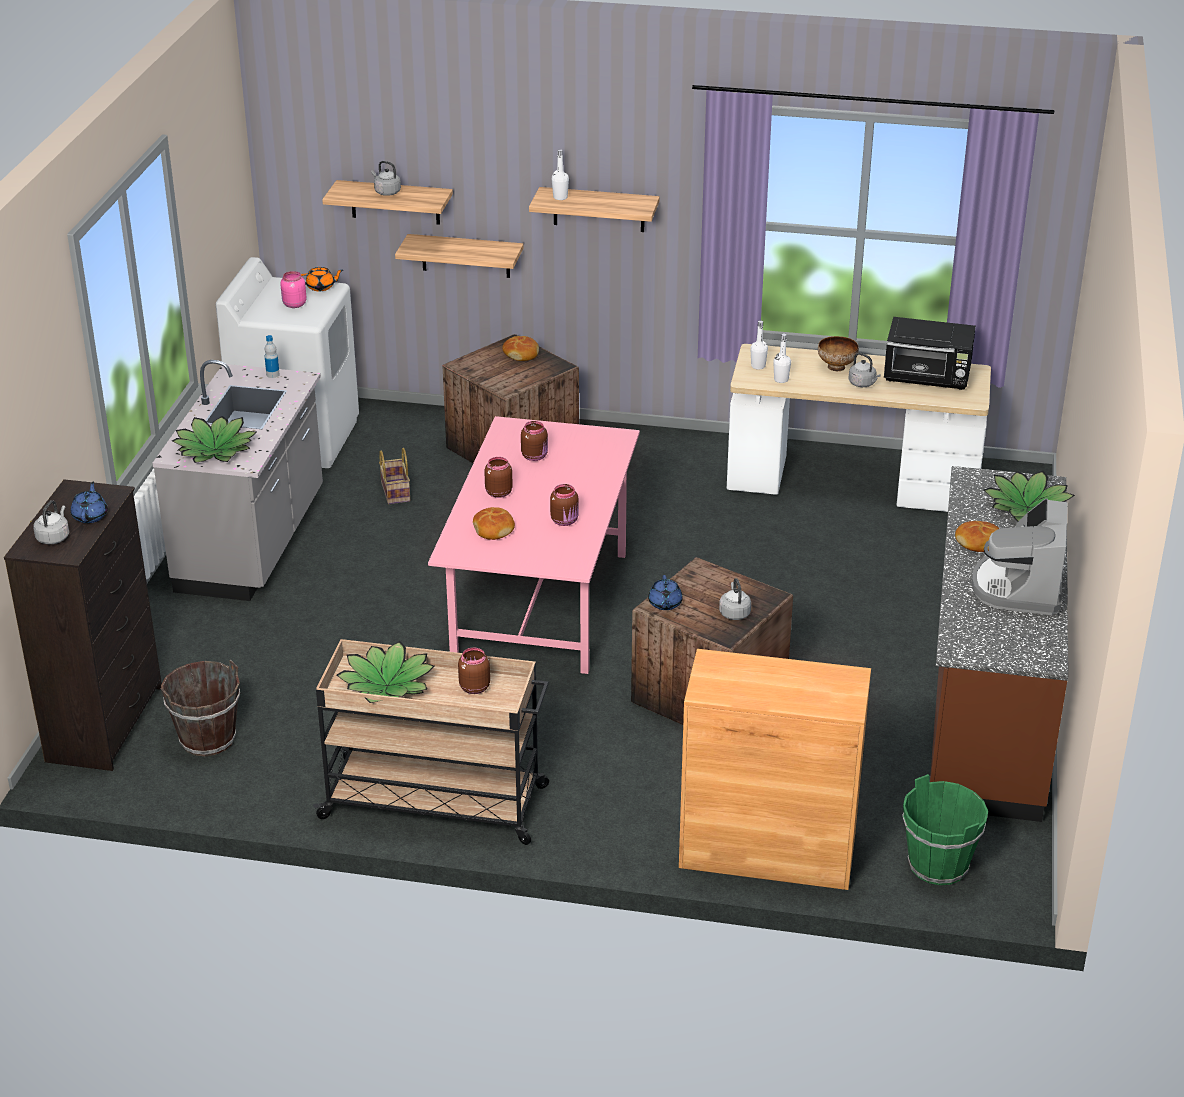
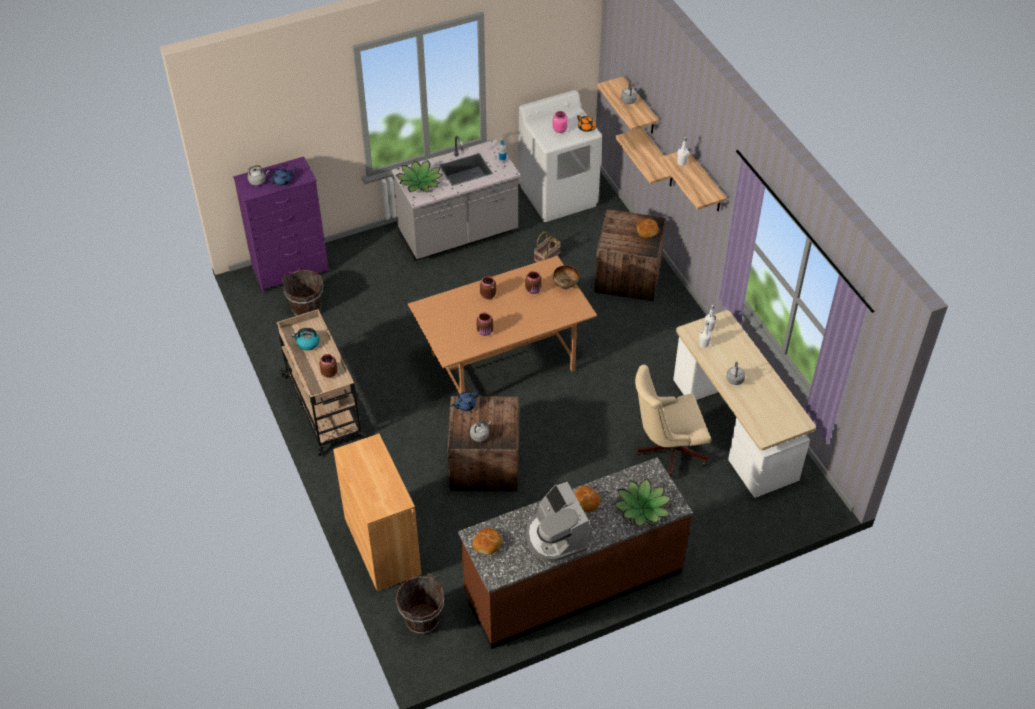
camera: 55 degrees right, 15 degrees up
(106, 723) = (291, 271): black dresser -> purple dresser
(387, 685) = (308, 343): potted plant -> kettle
(494, 529) = (455, 310): bread -> bread (487, 544)
(540, 603) = (503, 361): pink dining table -> brown dining table
(836, 367) = (742, 361): bowl -> bowl (565, 285)
(838, 544) = (666, 451): none -> beige office chair
(928, 378) = (771, 405): black microwave -> none
(937, 865) = (422, 619): green bucket -> brown bucket
(1019, 587) = (555, 537): coffee machine -> coffee machine turned 90 degrees counterclockwise

